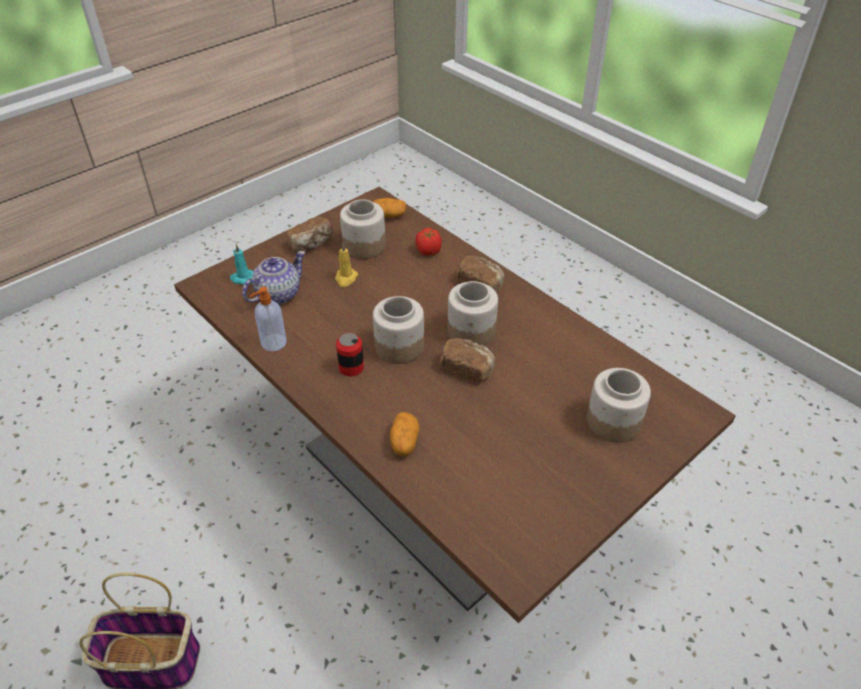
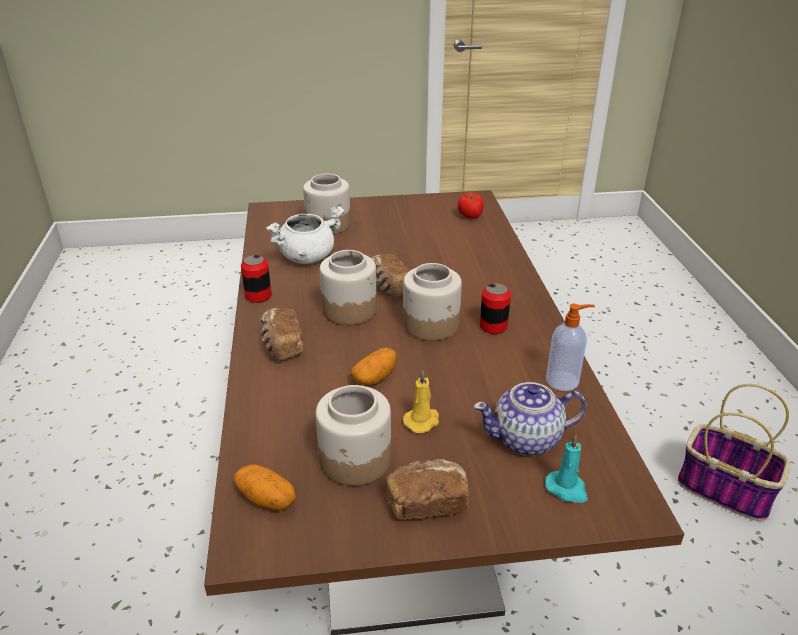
camera: 145 degrees left, 10 degrees down
(404, 442) = (490, 265): potato -> potato (375, 377)
(428, 251) = (285, 410): tomato -> tomato (470, 215)
(550, 311) = (258, 296): none -> can
(572, 368) = (307, 256): none -> white cooking pot

